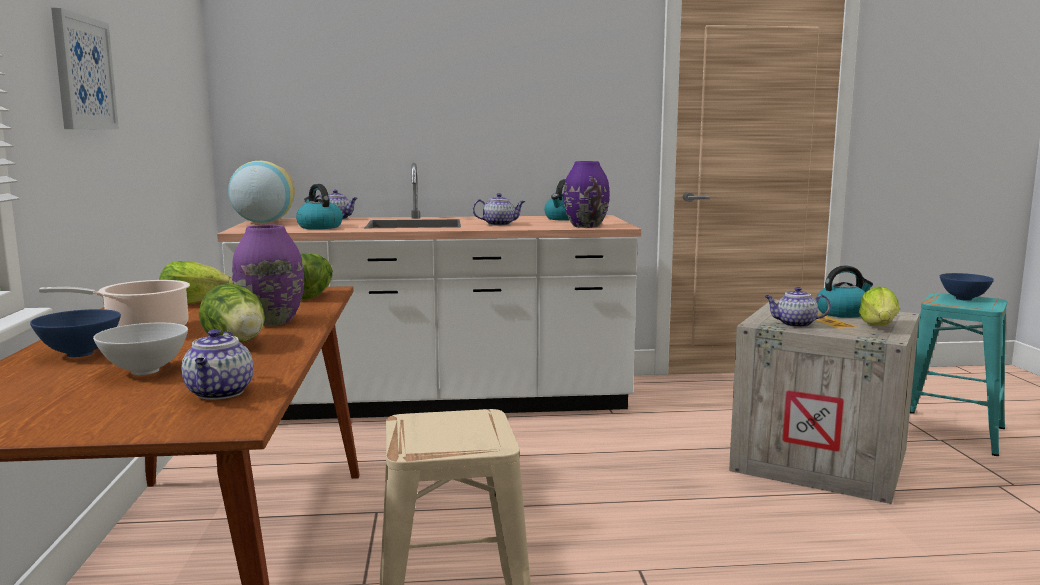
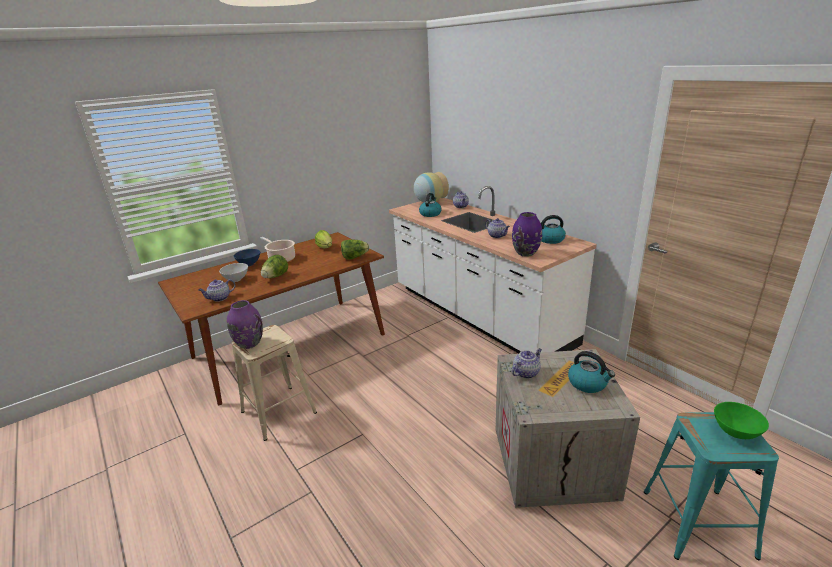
camera: 60 degrees right, 15 degrees up
(83, 73) = (296, 156): picture -> none
(270, 321) = (308, 268): purple vase -> purple vase (249, 343)
(795, 324) = (526, 372): teapot -> teapot turned 75 degrees clockwise
(879, 326) = (564, 405): lettuce -> none
(964, 299) = (735, 433): blue bowl -> green bowl

